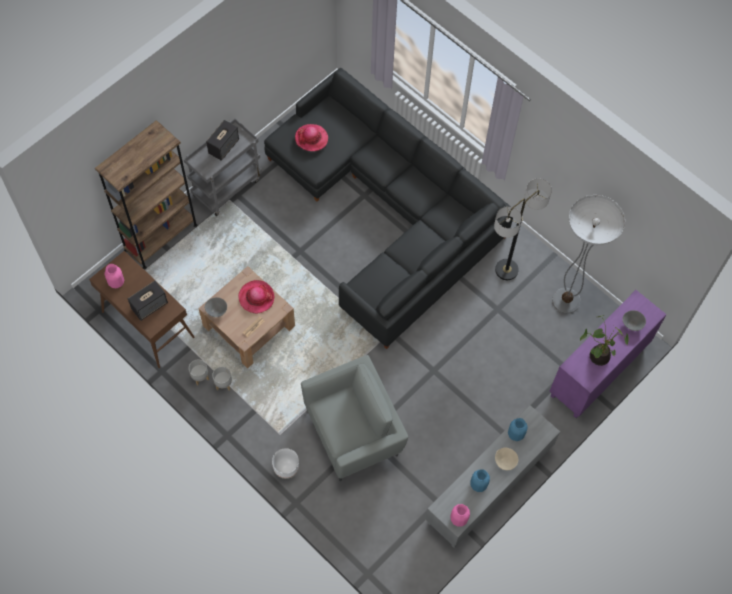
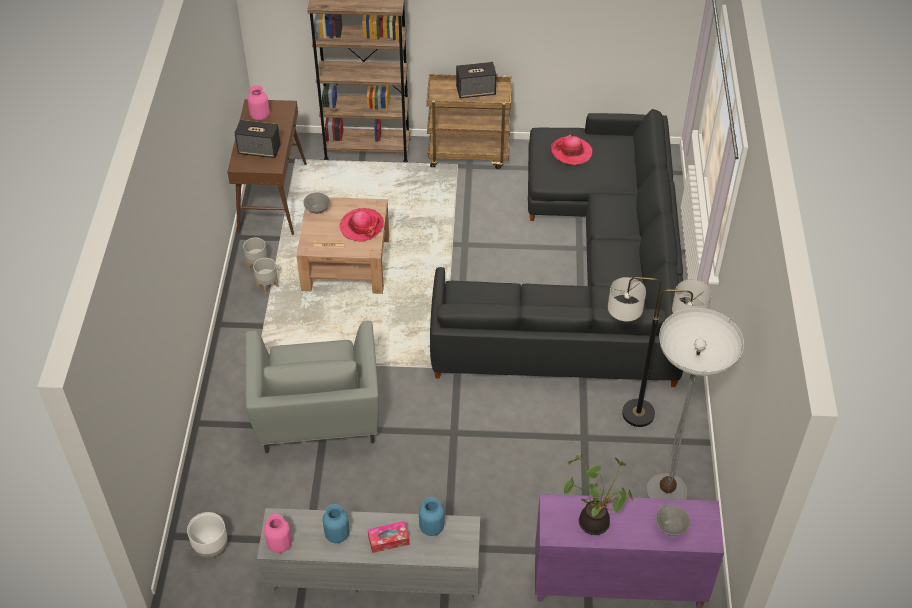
camera: 50 degrees right, 15 degrees down
(227, 186) = (469, 154): grey cart -> brown cart
(286, 469) = (225, 391): white planter -> white planter (211, 547)
(354, 432) = (317, 416): grey armchair -> grey armchair turned 60 degrees clockwise
(505, 461) = (388, 540): beige bowl -> tissue box

